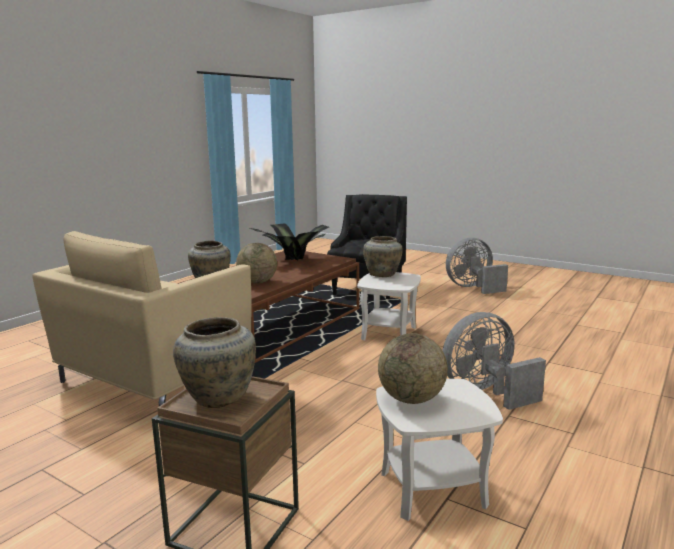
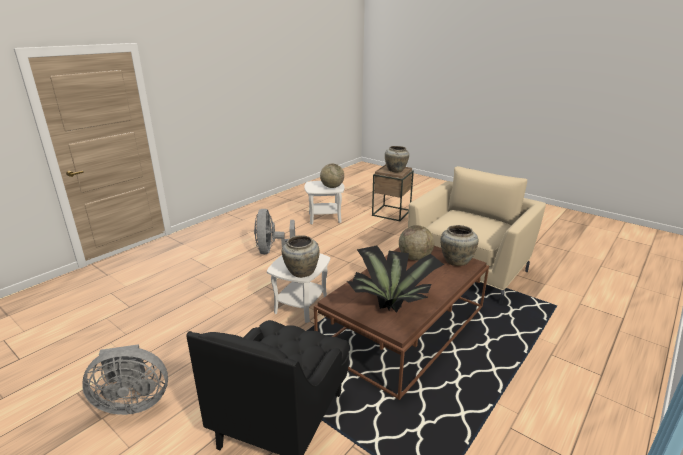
camera: 175 degrees left, 10 degrees up
(485, 392) = (272, 250): grey fan -> grey fan turned 105 degrees clockwise

